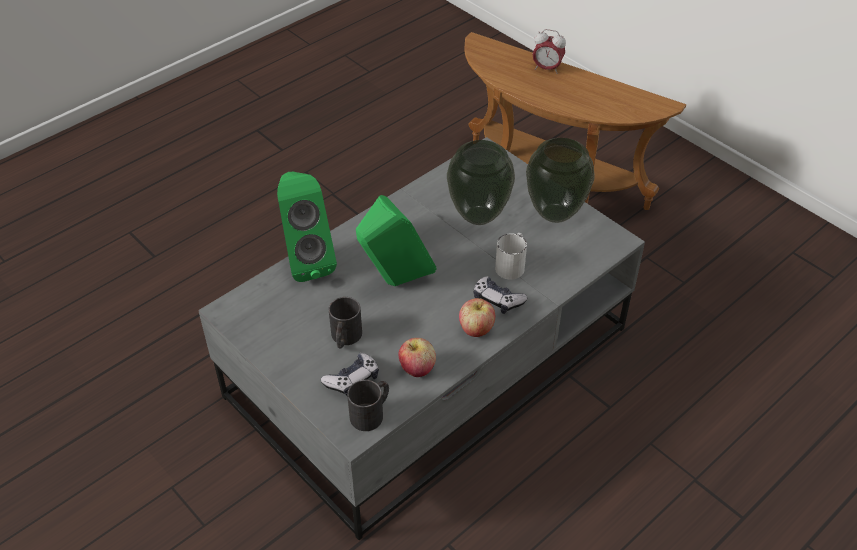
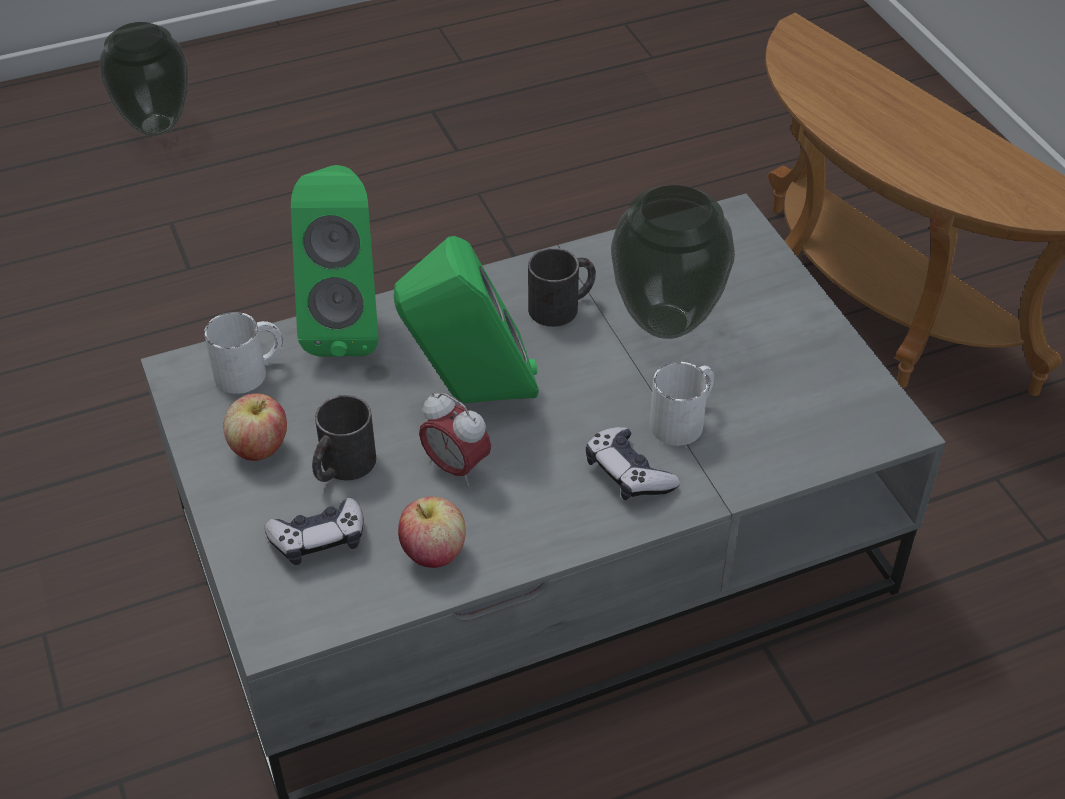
camera: 20 degrees right, 0 degrees up
(266, 300) = (250, 371): none -> white mug
(371, 412) = (321, 604): black mug -> black mug (562, 306)
(476, 329) = (566, 514): apple -> apple (259, 448)
(547, 68) = (898, 100): alarm clock -> alarm clock (456, 467)
(554, 213) = (801, 350): vase -> vase (155, 125)

